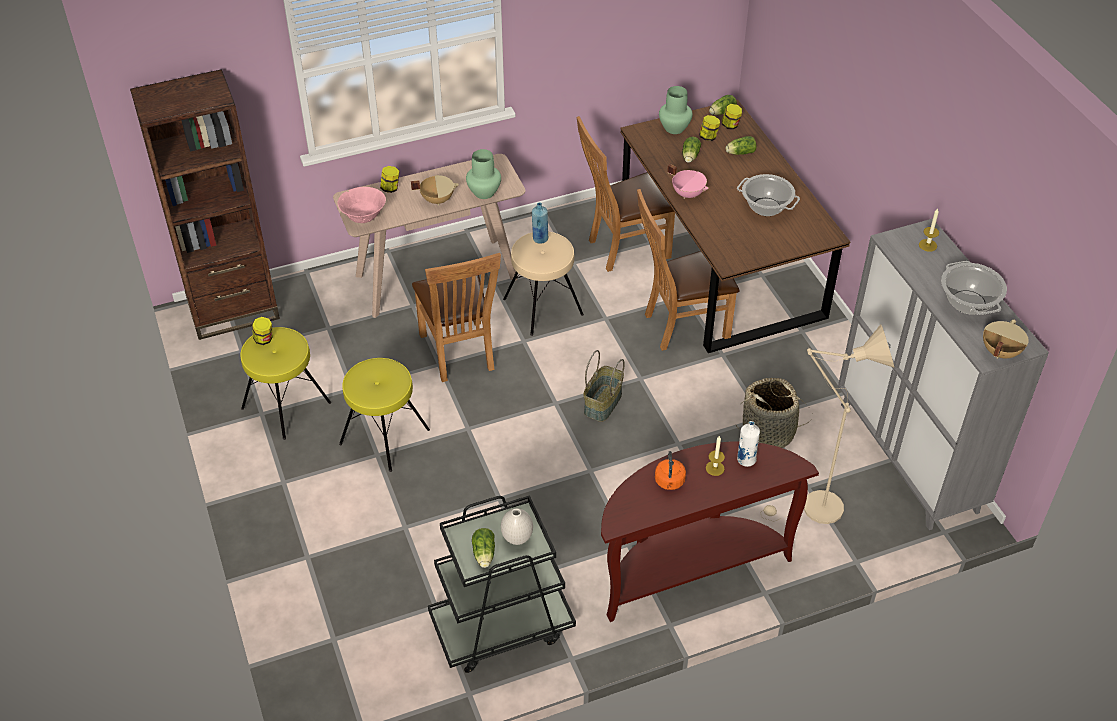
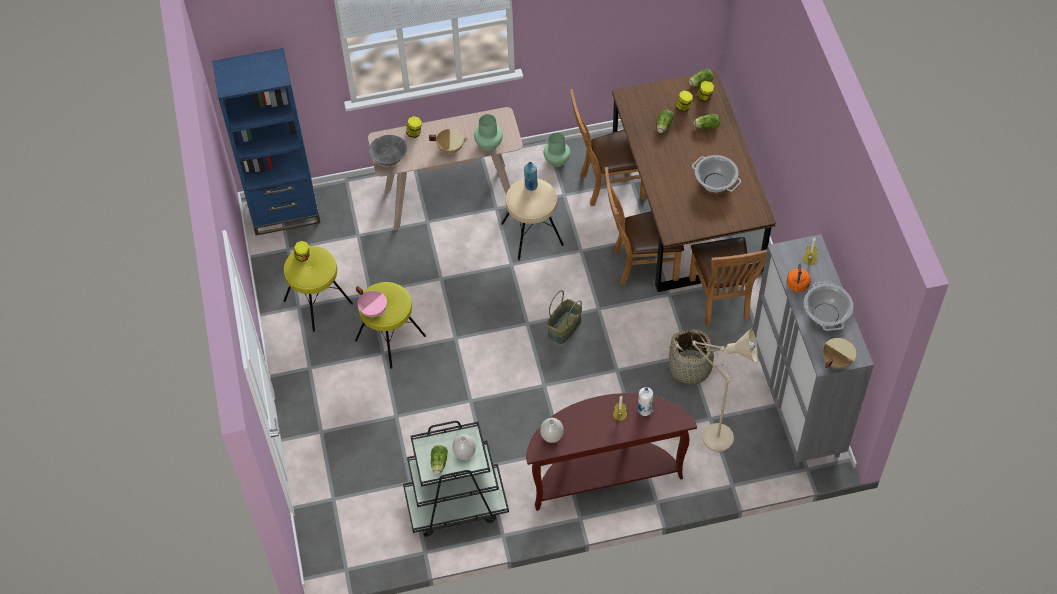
camera: 10 degrees right, 10 degrees up
(233, 311) = (285, 211): brown bookcase -> blue bookcase
(363, 218) = (389, 160): pink bowl -> grey bowl
(459, 354) = (458, 271): brown chair -> brown chair (721, 302)
(631, 505) = (552, 437): none -> white vase
(669, 482) = (583, 422): orange kettle -> orange kettle (797, 285)
(674, 128) = (656, 95): green vase -> green vase (556, 161)
(688, 193) = (654, 162): pink cooking pot -> pink cooking pot (373, 310)

